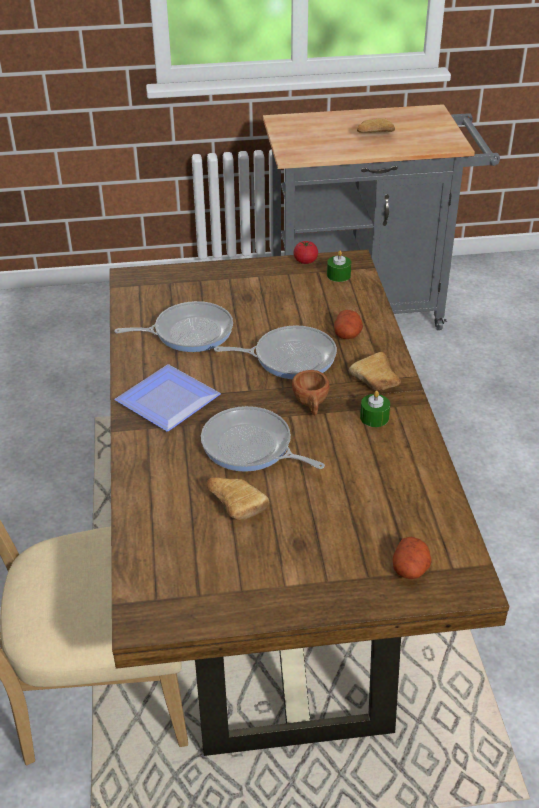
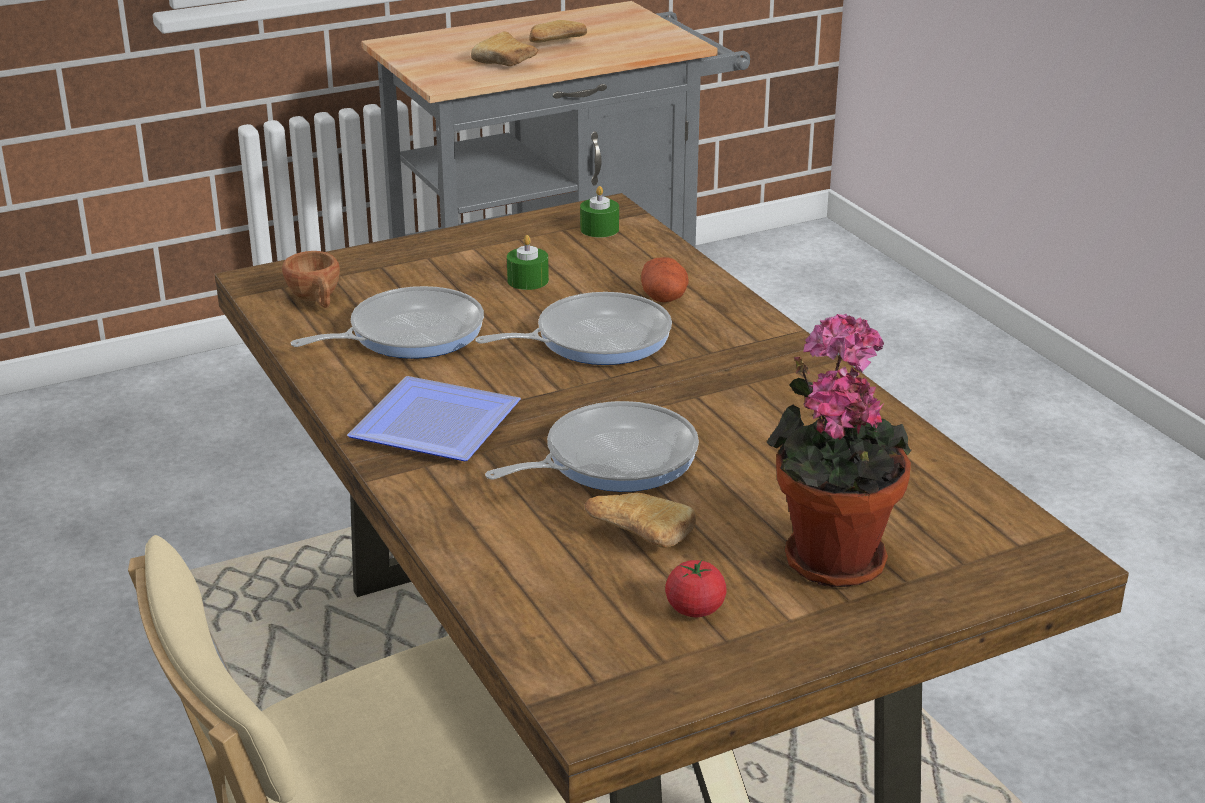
camera: 20 degrees left, 10 degrees down
(250, 447) = (612, 459): frying pan -> frying pan turned 135 degrees clockwise
(305, 261) = (536, 219): tomato -> tomato (695, 609)
(311, 404) = (669, 390): brown cup -> brown cup (316, 300)
(335, 546) = (830, 555): none -> potted plant
(374, 417) = (776, 389): green candle -> green candle (528, 280)
(377, 382) = (750, 347): bread -> bread (508, 63)
(410, 569) = (960, 559): potato -> none

